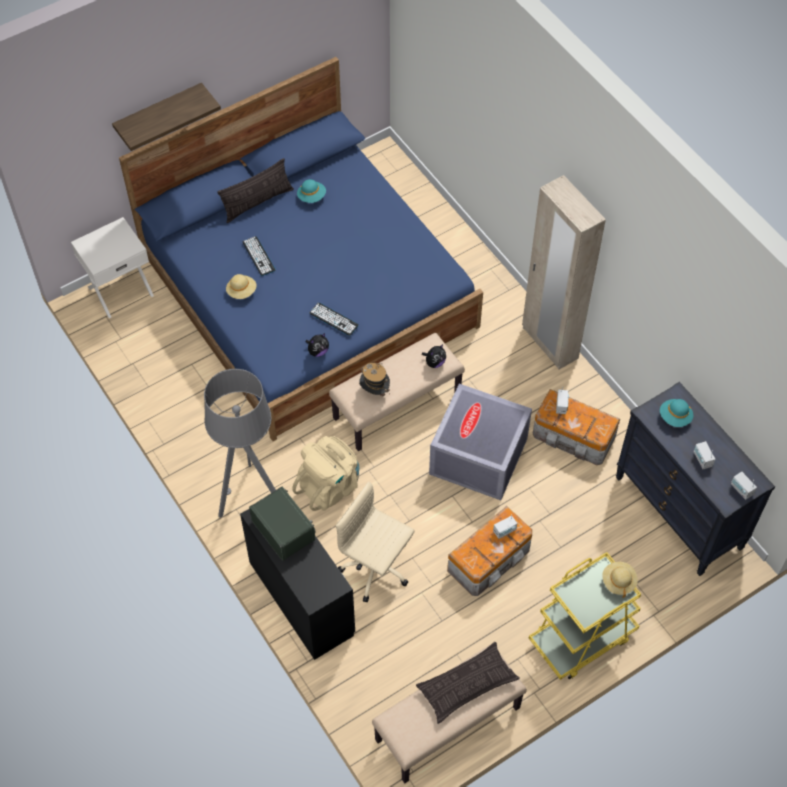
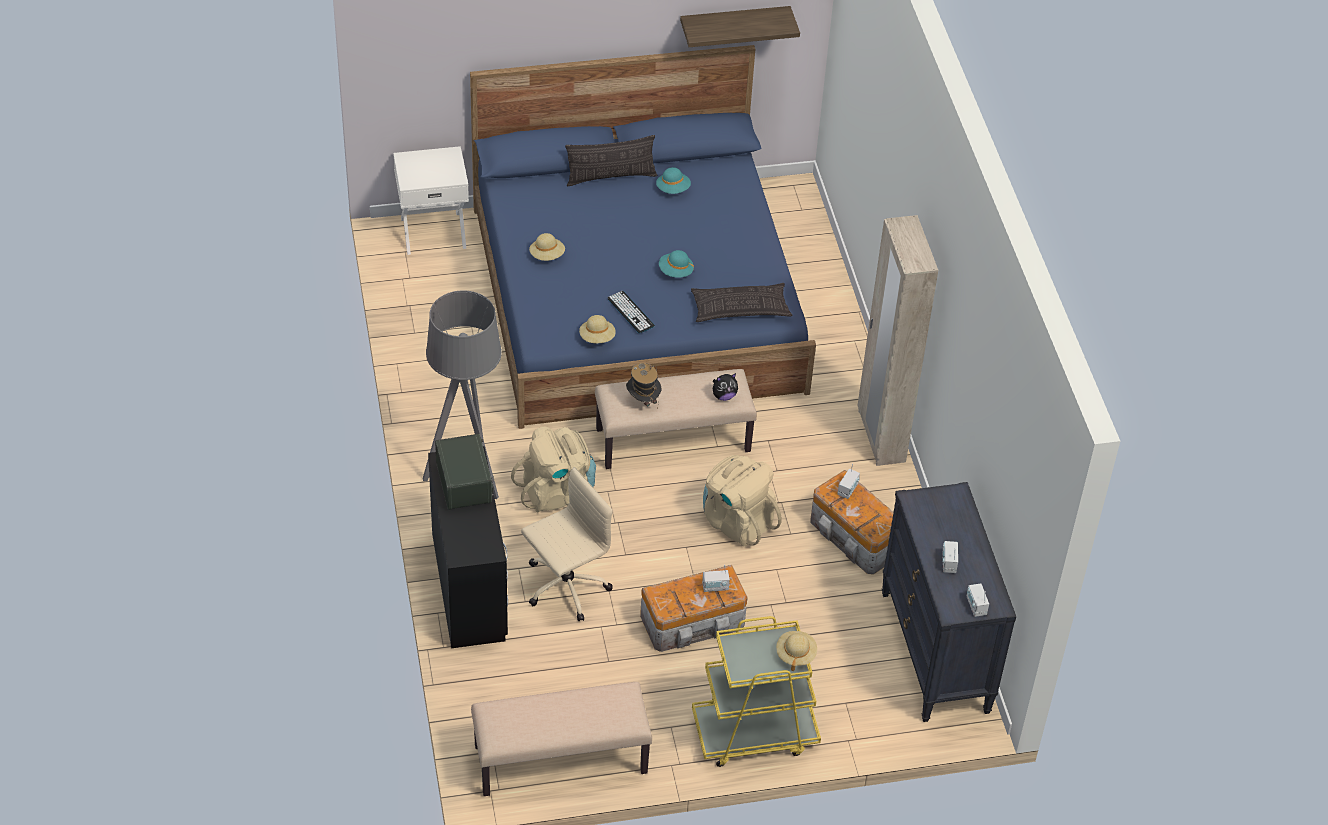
camera: 20 degrees right, 10 degrees down
(159, 113) = (527, 37): shelf -> shelf (734, 24)
(259, 256) = (583, 227): keyboard -> none
(318, 351) = (597, 338): plush toy -> beige hat
(376, 568) = (565, 587): beige office chair -> beige office chair turned 90 degrees clockwise
(467, 685) = (588, 707): pillow -> pillow (740, 308)
(479, 457) = (737, 521): grey storage box -> beige backpack
(675, 417) = (941, 513): turquoise hat -> turquoise hat (675, 272)

